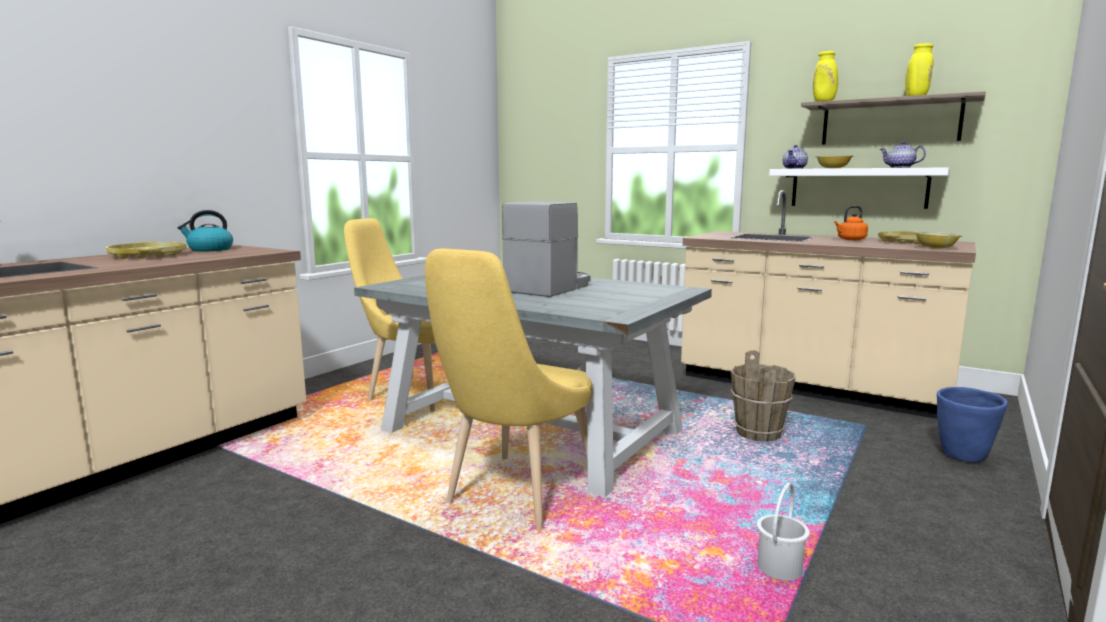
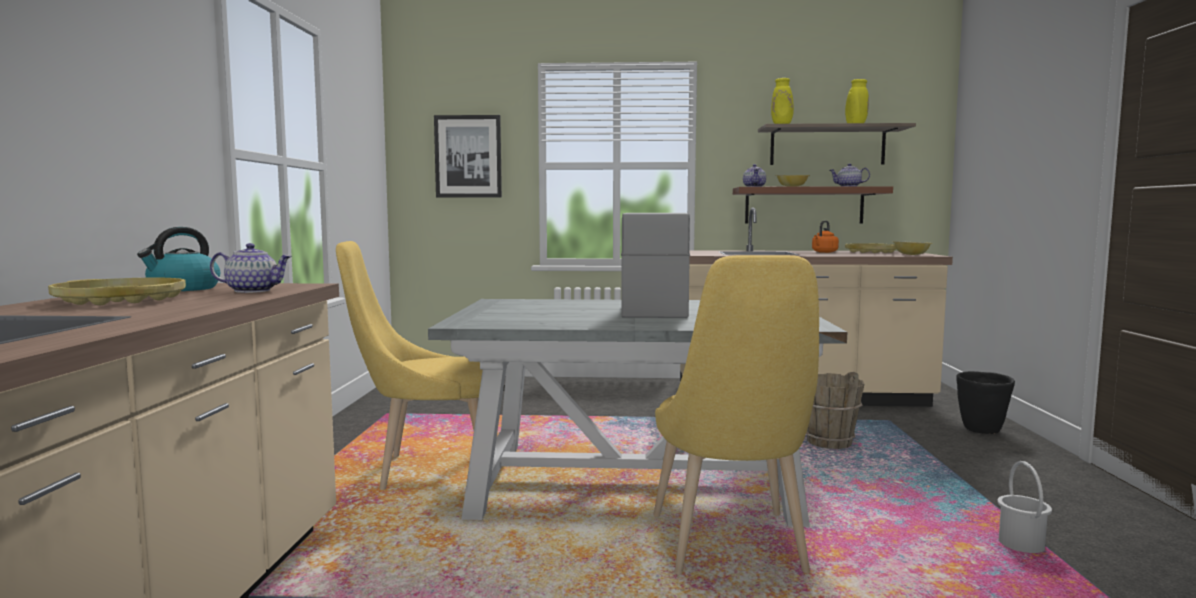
camera: 30 degrees left, 5 degrees down
(230, 253) = (253, 291): none -> teapot
(554, 144) = (468, 156): none -> picture
(858, 188) = (804, 205): white shelf -> brown shelf
(963, 456) = (981, 431): blue planter -> black planter

